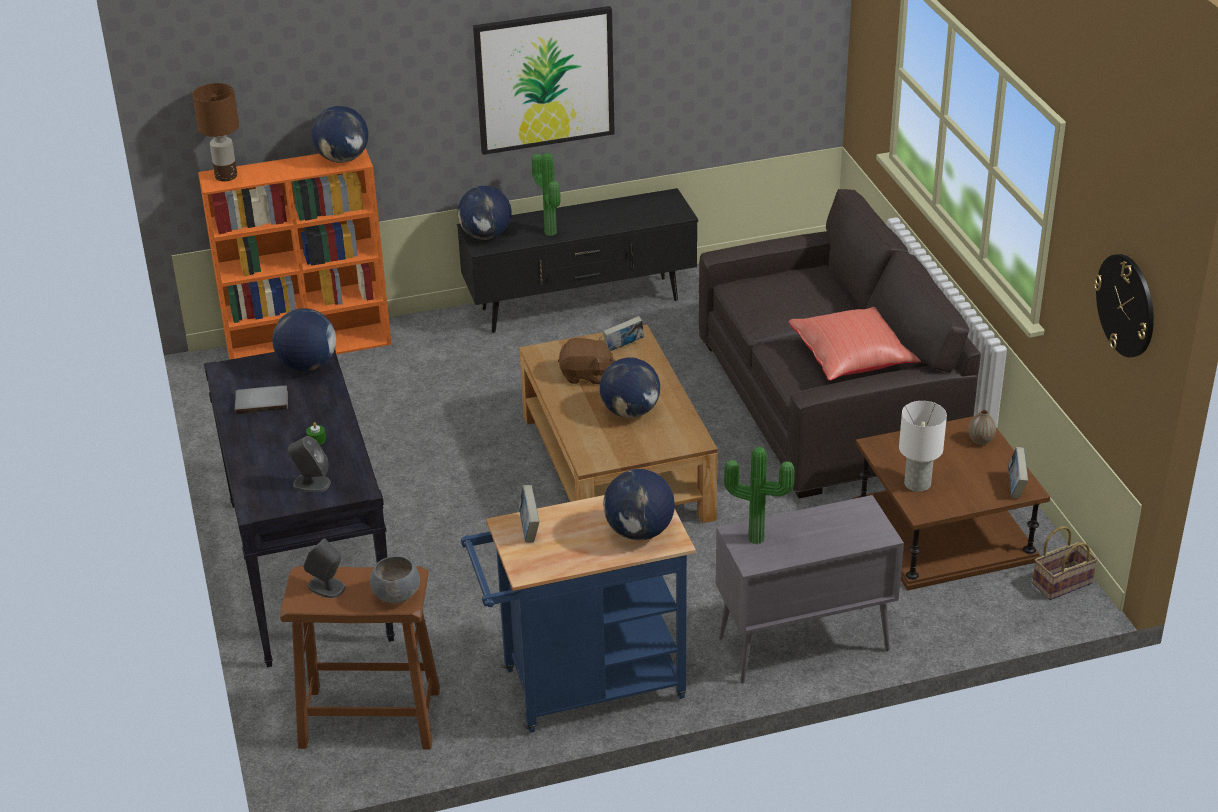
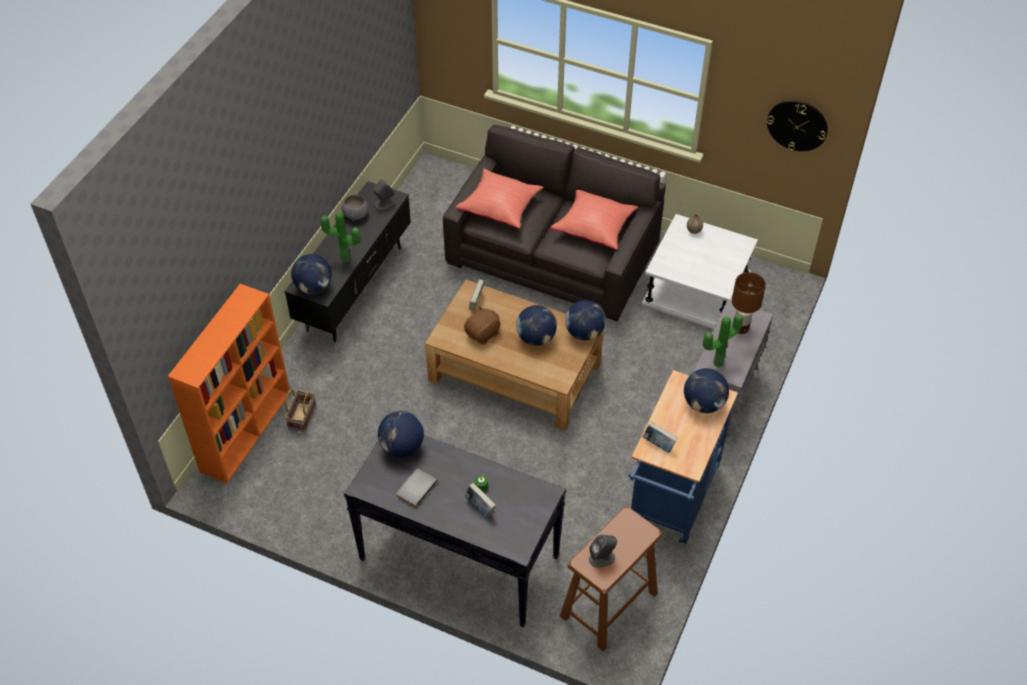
camera: 50 degrees left, 15 degrees up
(226, 176) = (191, 365): brown table lamp -> brown table lamp (740, 327)
(311, 483) = (521, 511): grey speaker -> grey speaker (384, 203)
(343, 159) = (242, 301): globe -> globe (584, 333)
(397, 594) = (638, 531): grey bowl -> grey bowl (355, 214)
(544, 79) = (305, 166): picture -> none
(780, 286) = (500, 207): none -> red pillow
(916, 484) = (702, 276): white table lamp -> none
(944, 531) = (697, 288): brown side table -> white side table
(1015, 487) = (739, 245): book -> book (480, 508)
(1062, 582) = (772, 277): basket -> basket (302, 416)

